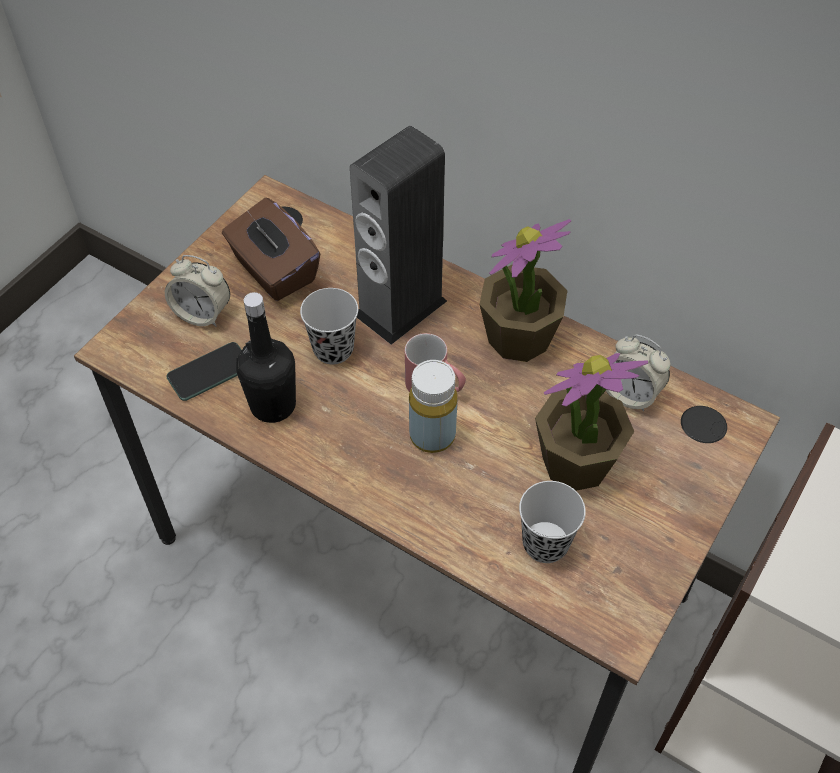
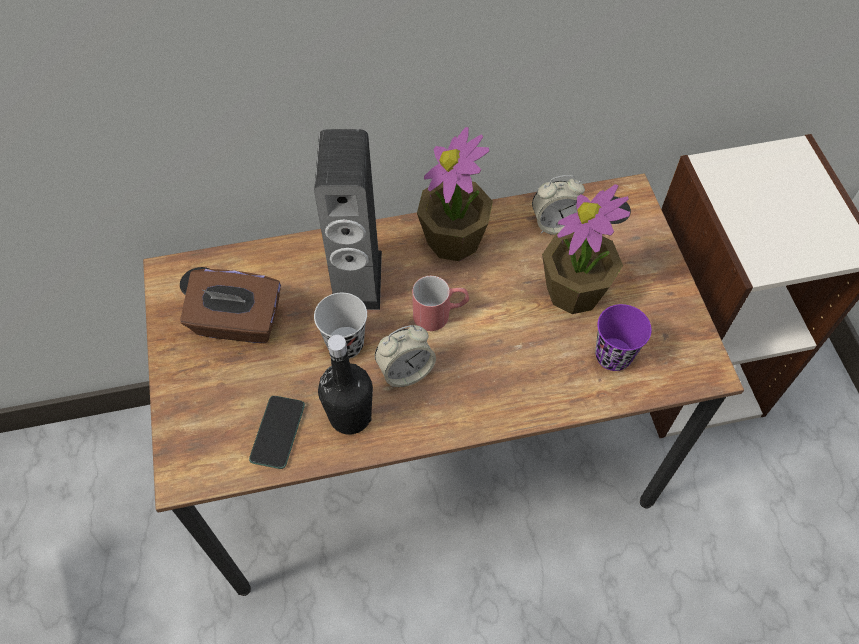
camera: 45 degrees left, 5 degrees up
(202, 314) = (221, 396): alarm clock -> alarm clock (405, 371)
(432, 435) = (475, 347): yellow bottle -> none
(545, 544) = (613, 355): black cup -> purple cup

